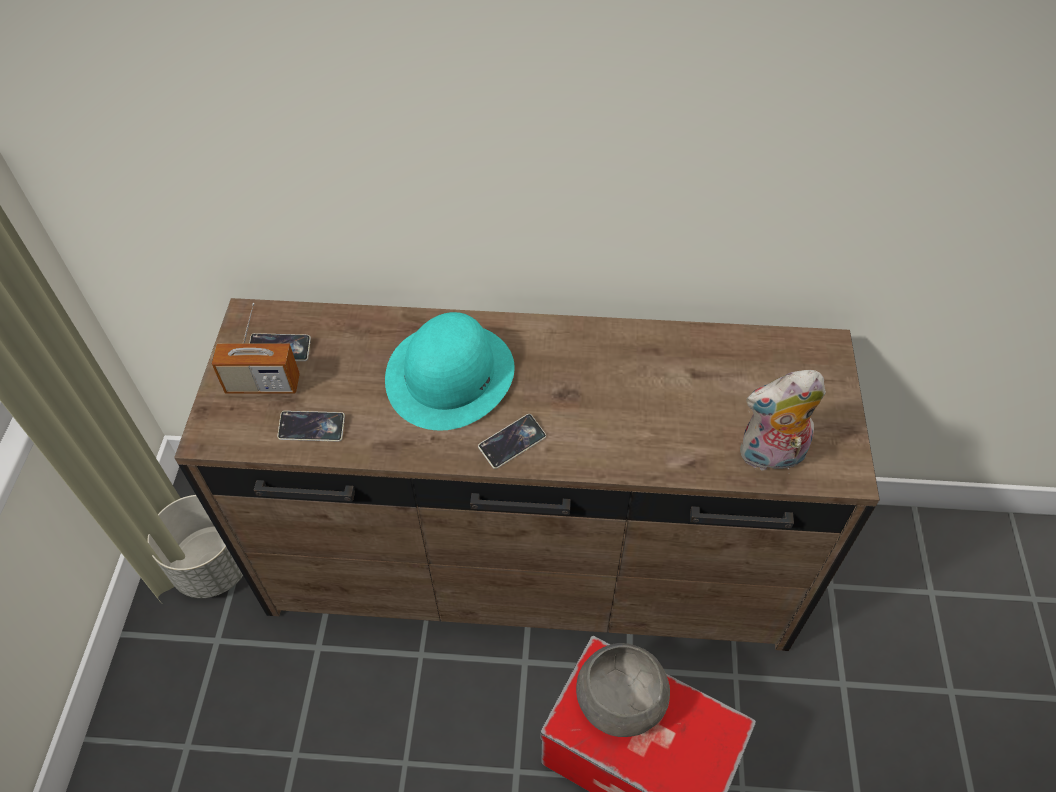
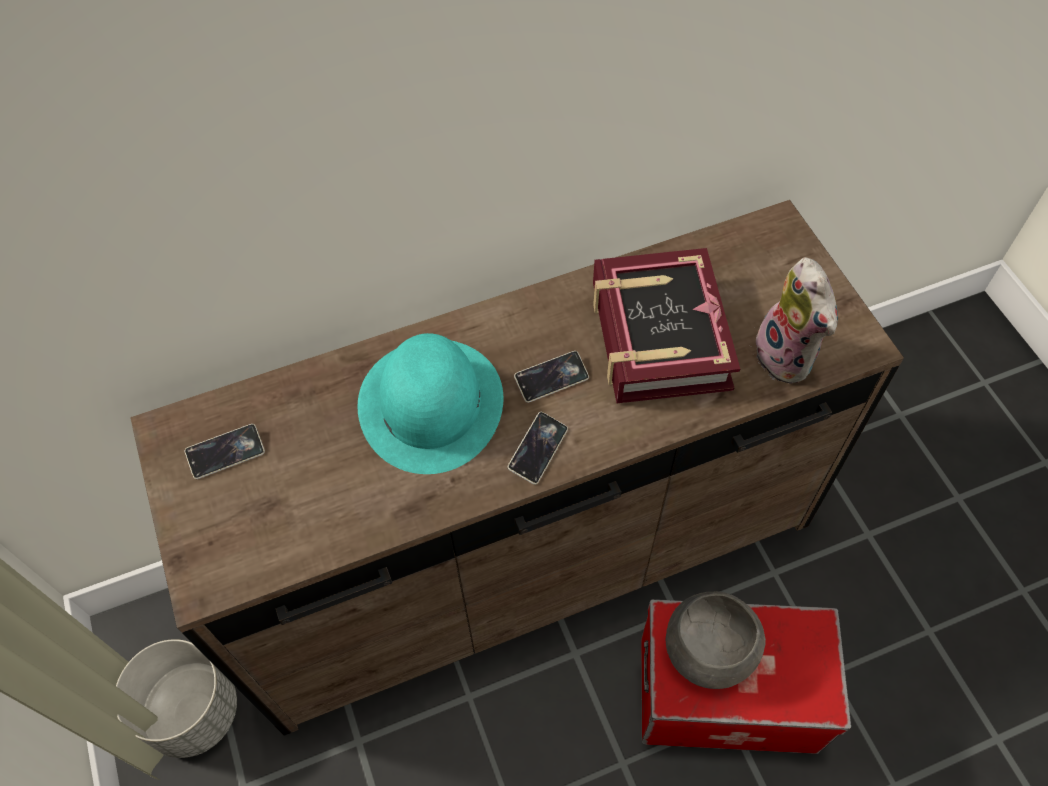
camera: 25 degrees left, 5 degrees up
(263, 384) = (230, 501): radio -> none
(312, 428) = (316, 526): phone -> phone (551, 379)
(665, 395) = (658, 335): none -> book
(770, 457) = (788, 357): plush toy -> plush toy turned 75 degrees counterclockwise

